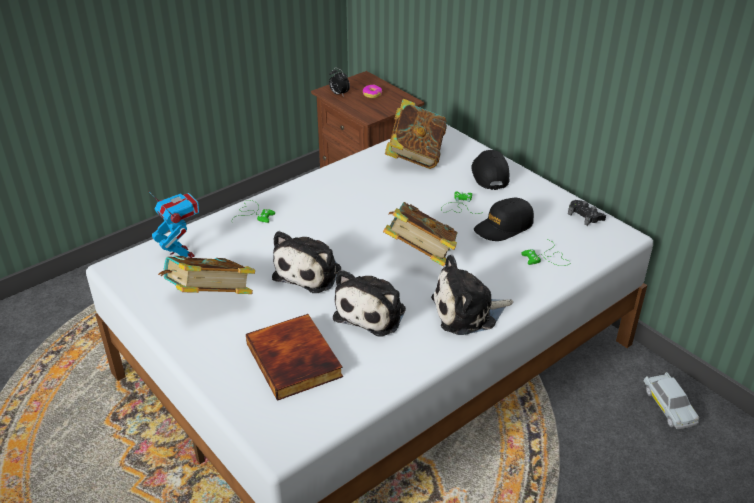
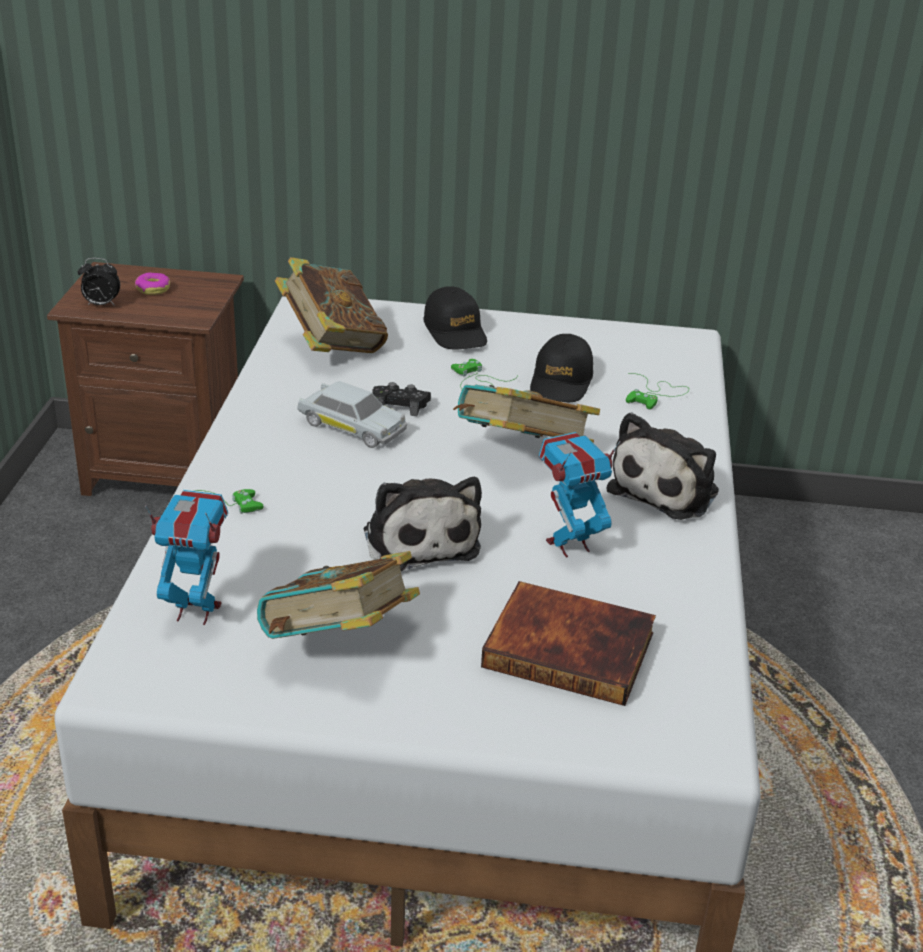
camera: 45 degrees left, 5 degrees down
(372, 312) = (569, 544): plush toy -> toy robot
(489, 174) = (455, 331): black cap -> black cap turned 150 degrees counterclockwise
(585, 216) = (625, 334): black game controller -> black game controller (400, 405)
(668, 406) = (803, 539): white toy car -> white toy car (351, 427)

